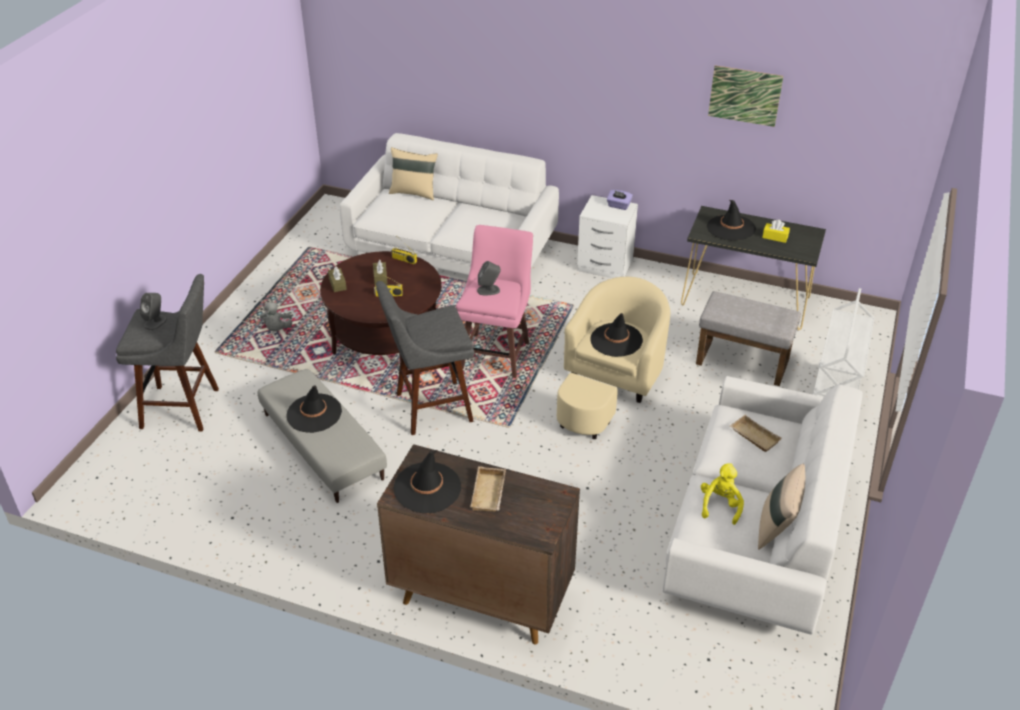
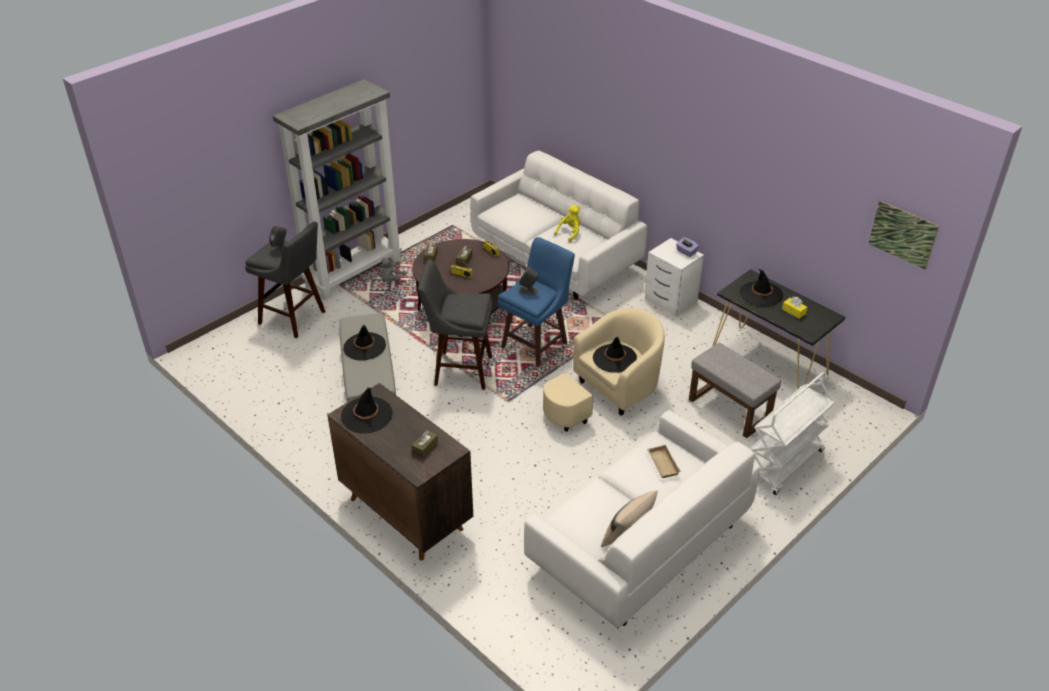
camera: 25 degrees right, 0 degrees up
(224, 332) = (354, 272): none -> grey bookcase
(414, 192) = (537, 201): beige pillow -> none
(489, 493) = (405, 433): beige tray -> none
(496, 354) = (536, 344): pink stool -> blue stool
(526, 502) = (425, 447): none -> brown tissue box
(720, 505) = (595, 505): yellow plush toy -> yellow plush toy (570, 233)
(745, 95) = (790, 182): picture -> picture (902, 234)

